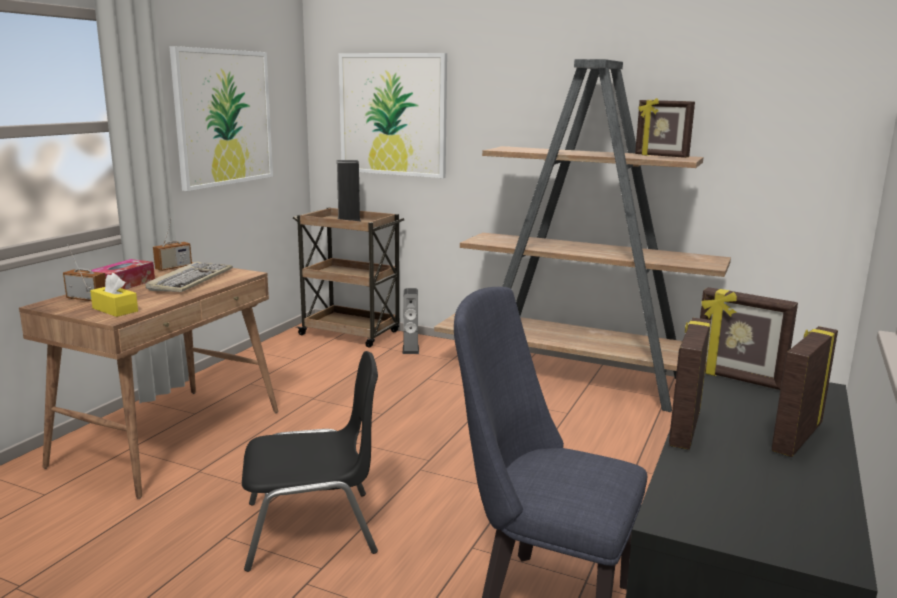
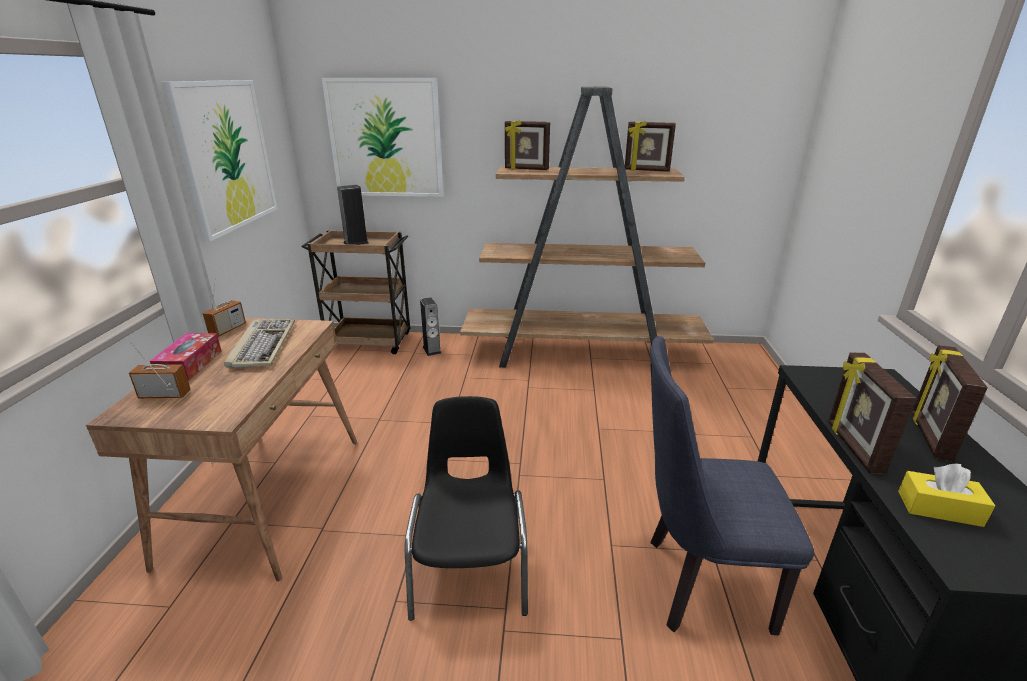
camera: 20 degrees left, 10 degrees up
(115, 310) = (213, 405): yellow tissue box -> yellow tissue box (939, 508)
(313, 528) = (470, 566): black chair -> black chair turned 60 degrees counterclockwise
(737, 379) = (827, 379): picture frame -> picture frame (526, 169)

